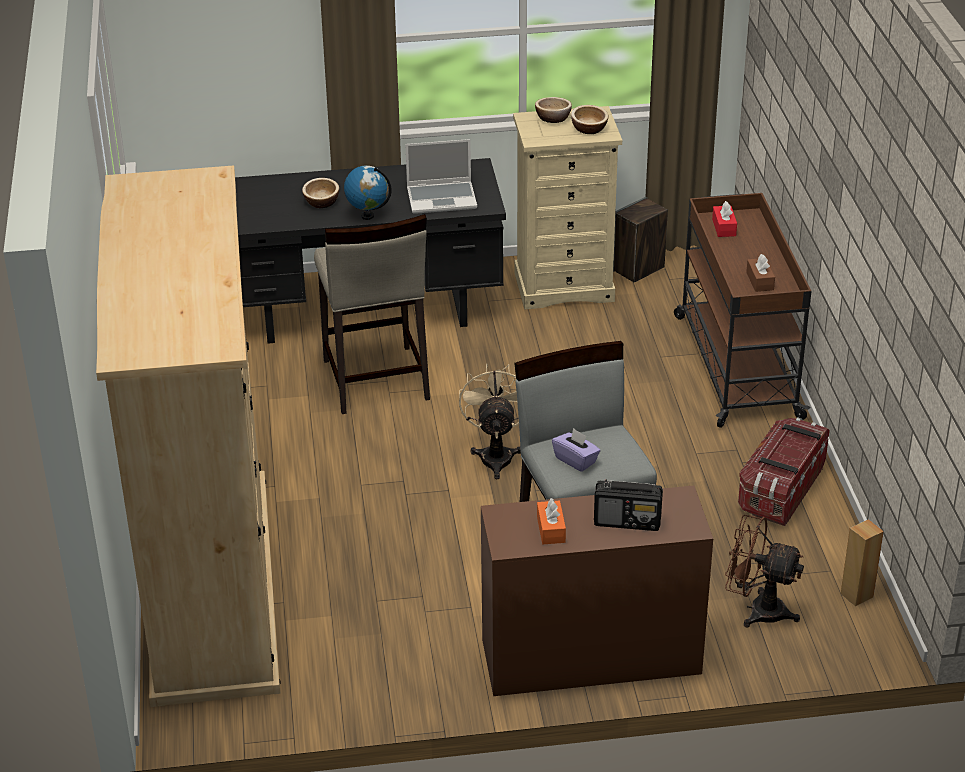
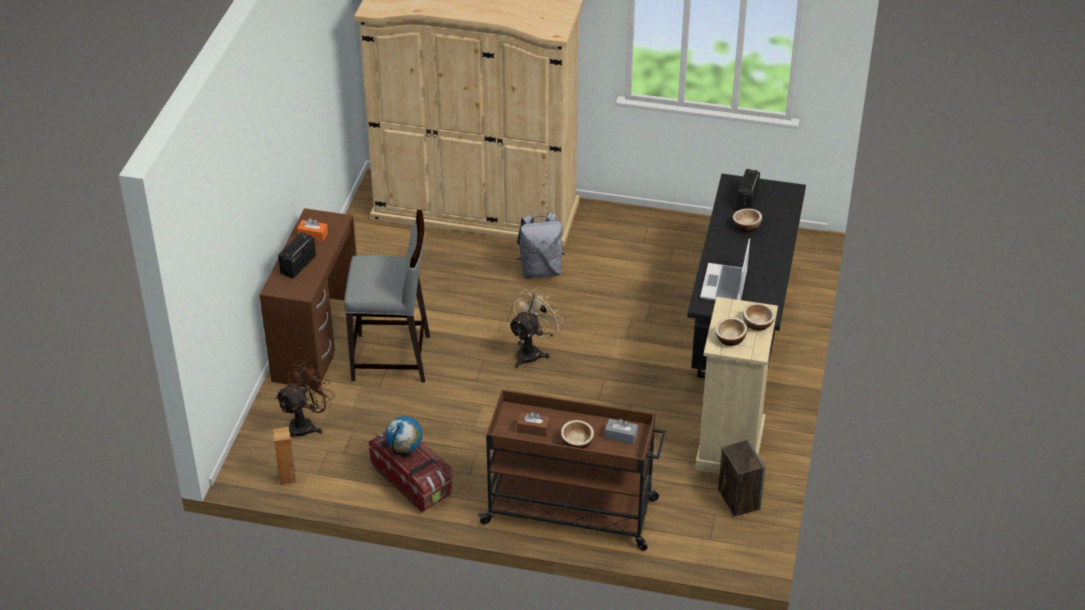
camera: 110 degrees right, 5 degrees up
(268, 210) = (747, 201): none -> radio
(327, 487) = (540, 270): none -> grey backpack
(367, 216) = (716, 244): globe -> globe (405, 453)
(375, 380) = (649, 315): beige stool -> none
(496, 454) = (532, 352): beige fan -> beige fan turned 75 degrees counterclockwise
(576, 460) = (375, 268): purple tissue box -> none
(724, 227) = (621, 436): red tissue box -> grey tissue box
(756, 251) = (577, 442): none -> bowl

